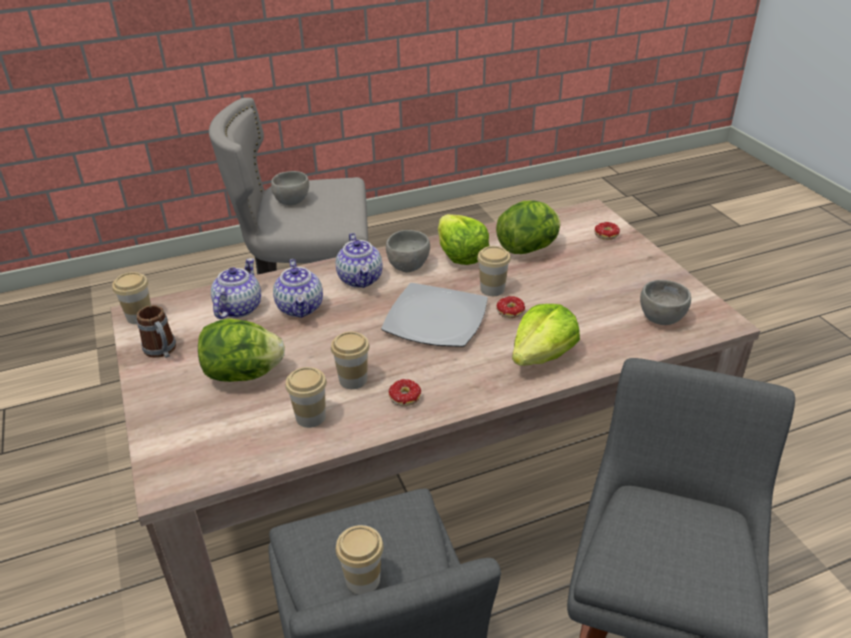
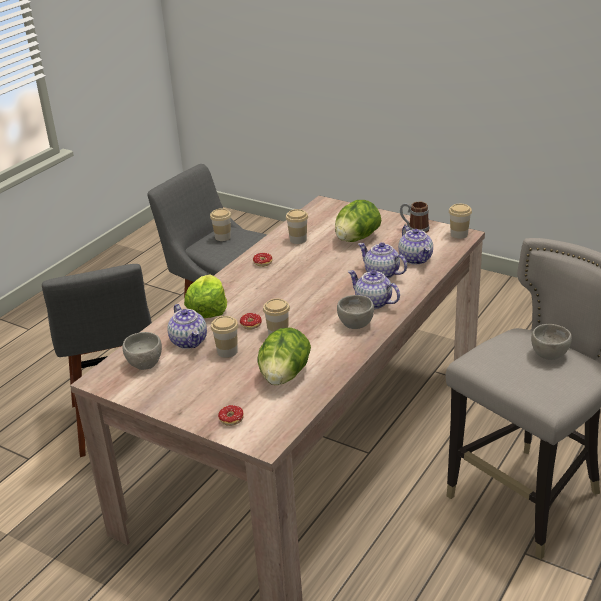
camera: 145 degrees right, 5 degrees down
(353, 380) = (299, 258): cup -> cup (227, 351)
(434, 319) = (293, 301): plate -> none
(460, 255) = (329, 347): lettuce -> none
(594, 322) = (189, 341): none -> teapot

